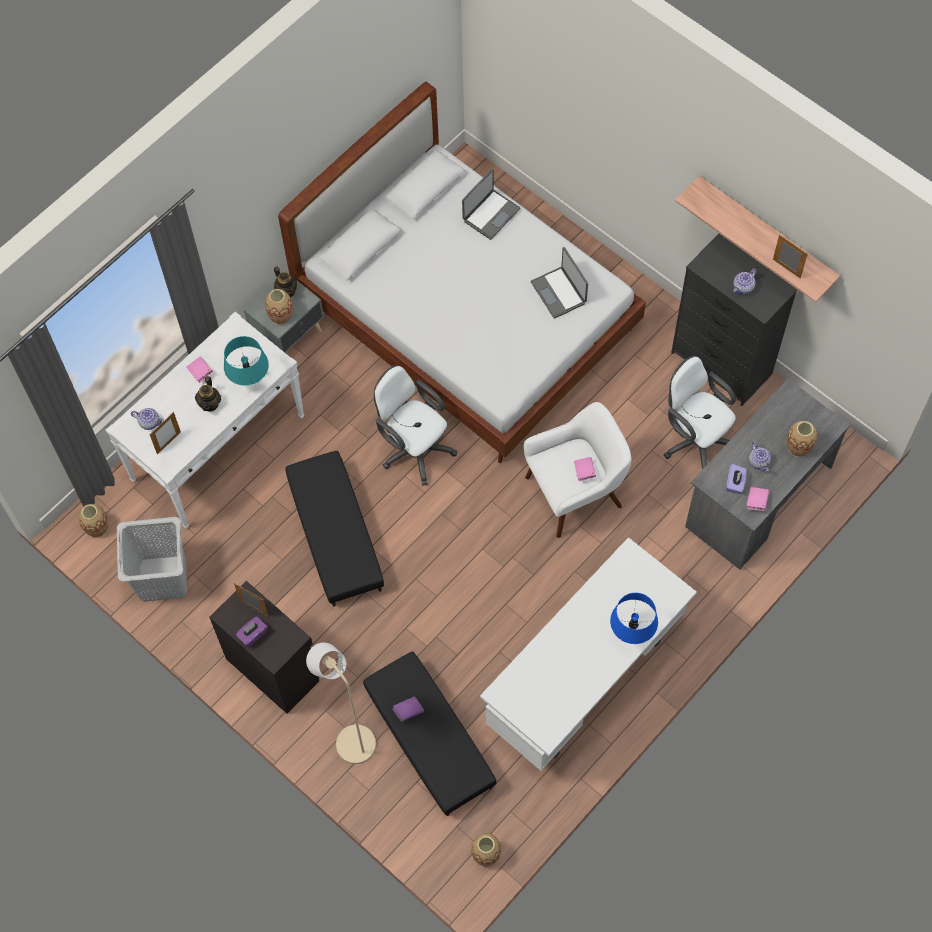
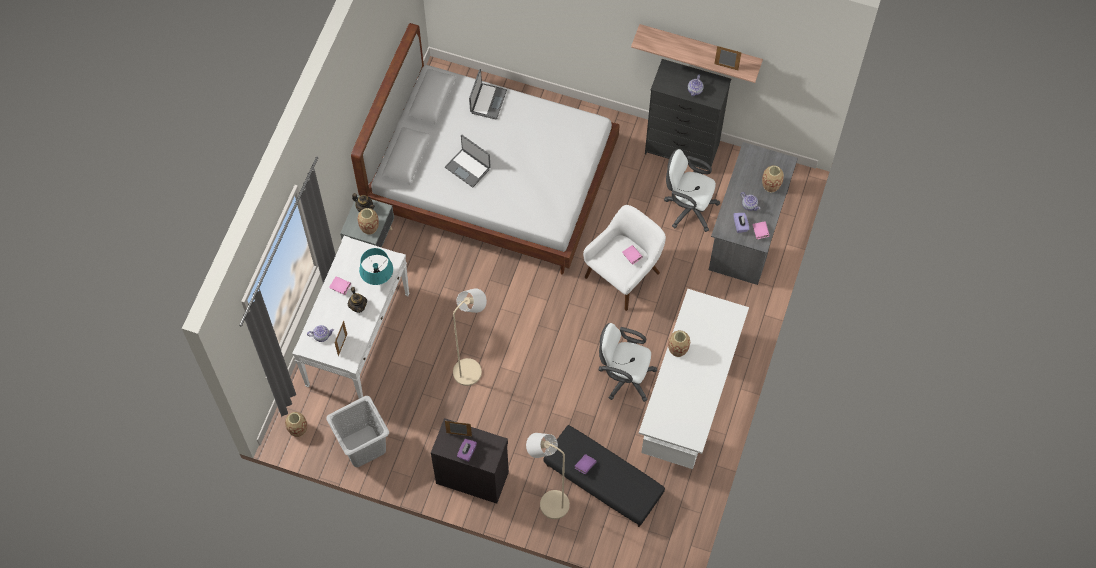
camera: 25 degrees left, 0 degrees up
(335, 535) = (471, 368): black ottoman -> beige floor lamp
(414, 448) = (498, 287): white office chair -> white office chair (624, 376)
(486, 854) = (677, 541): vase -> vase (678, 349)
(559, 292) = (561, 139): laptop -> laptop (468, 167)
(631, 632) = (719, 350): blue table lamp -> none

